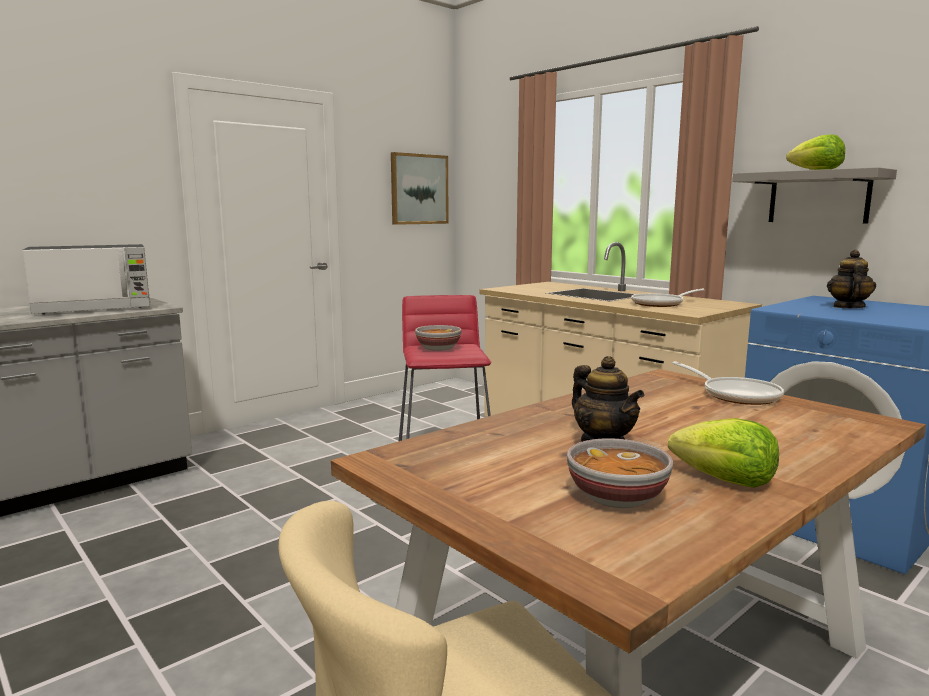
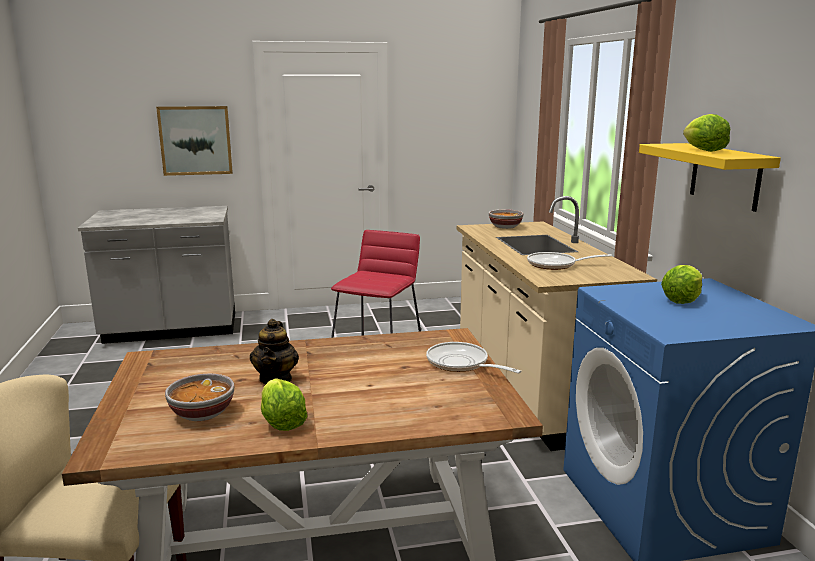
camera: 30 degrees right, 5 degrees up
(94, 308) = (176, 216): microwave -> none
(419, 189) = (472, 121): picture -> picture (195, 140)
(437, 348) = (370, 277): bowl -> bowl (505, 227)
(736, 395) = (461, 364): frying pan -> frying pan turned 135 degrees clockwise
(818, 197) = (725, 176): grey shelf -> yellow shelf
(848, 307) = (682, 300): teapot -> lettuce

